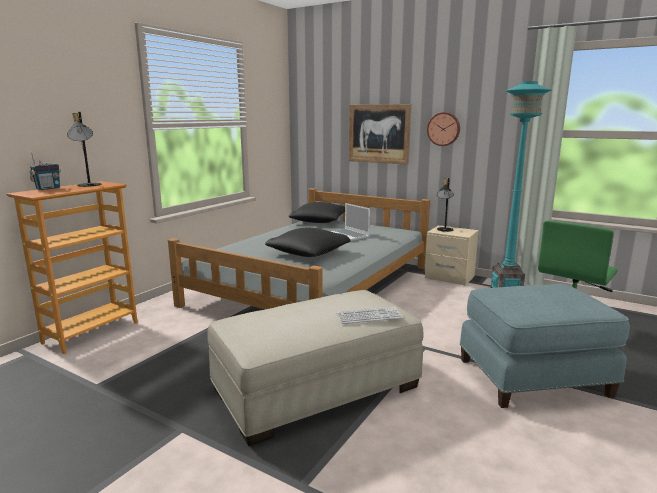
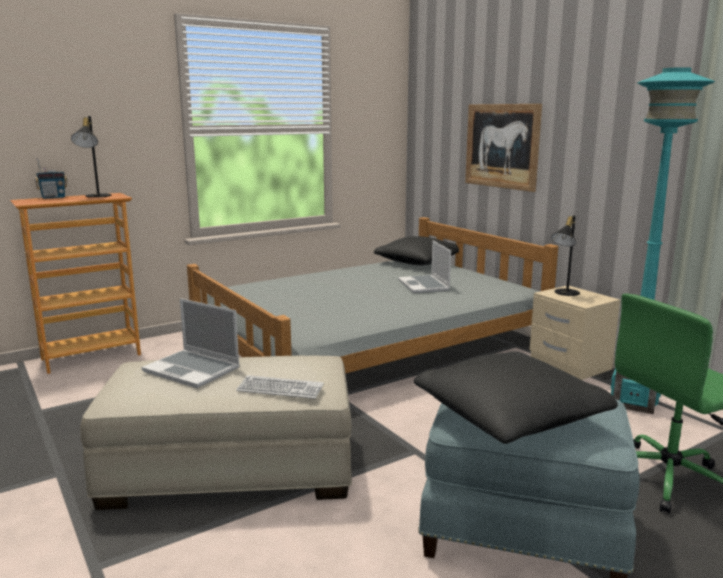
camera: 25 degrees right, 0 degrees up
(286, 316) = (193, 370): none -> laptop
(308, 253) = (342, 301): black pillow -> black pillow (510, 417)
(444, 129) = (581, 141): wall clock -> none

